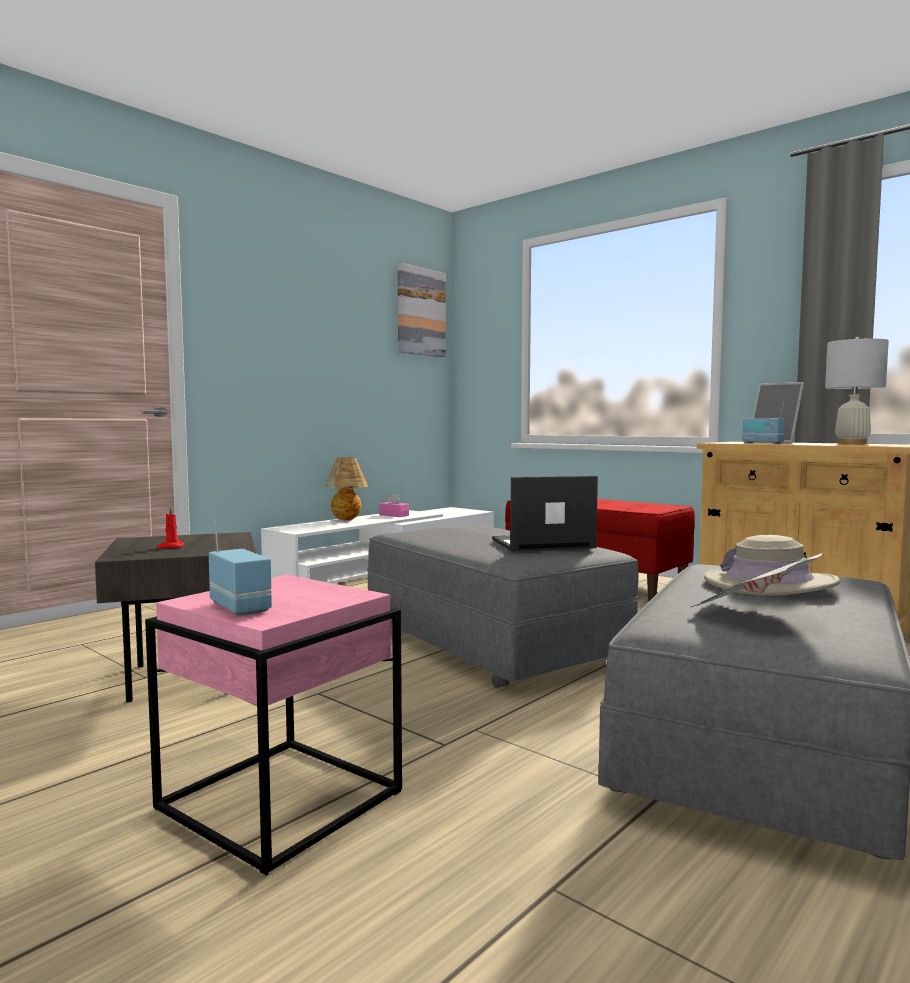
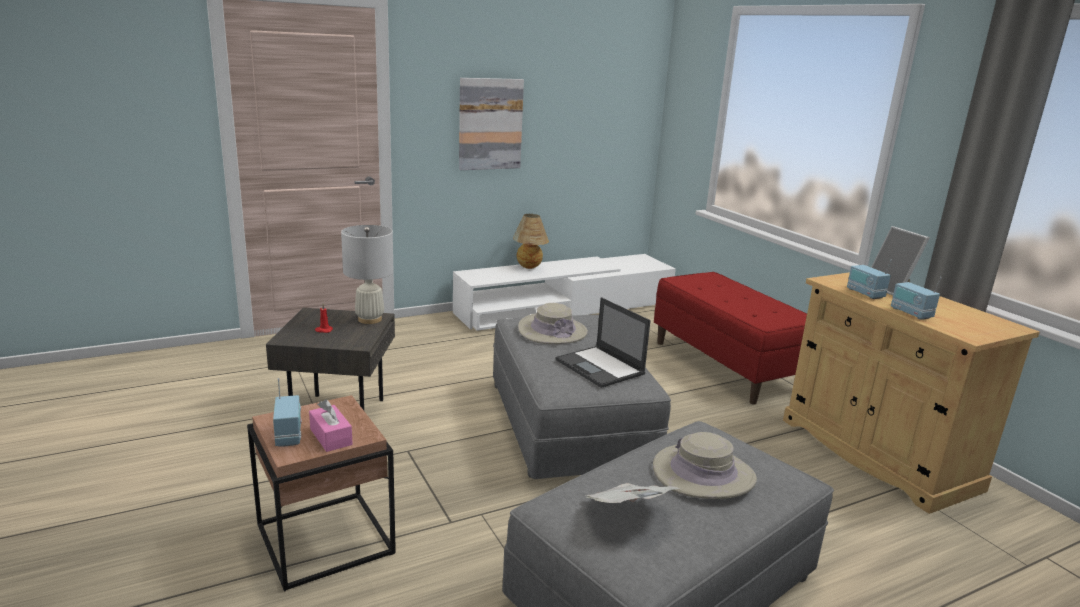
camera: 20 degrees right, 15 degrees up
(277, 800) = (323, 539): pink side table -> brown side table
(394, 515) = (575, 265): pink tissue box -> pink tissue box (331, 437)
(420, 312) = (629, 69): picture -> picture (490, 124)
(450, 532) = (552, 331): none -> beige hat
(541, 544) = (600, 367): laptop -> laptop turned 135 degrees counterclockwise
(822, 444) = (911, 313): none -> radio
(851, 443) = (960, 310): white table lamp -> white table lamp (369, 319)

